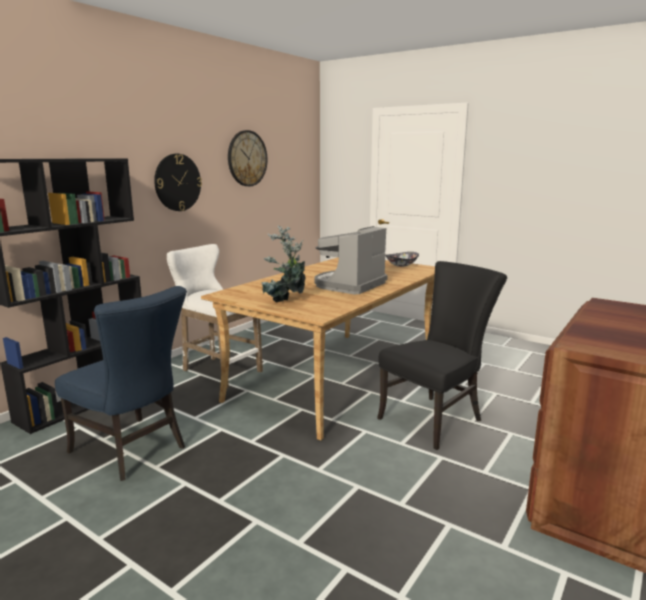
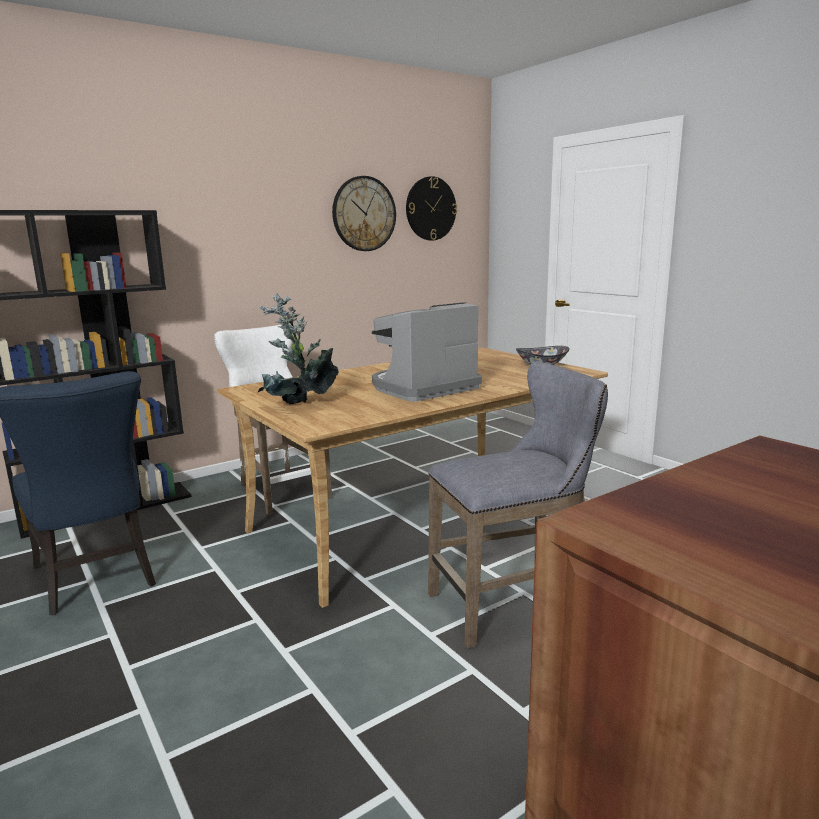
camera: 20 degrees right, 0 degrees up
(177, 182) = (253, 244): wall clock -> wall clock (430, 208)
(435, 418) = (513, 604): black chair -> grey stool

